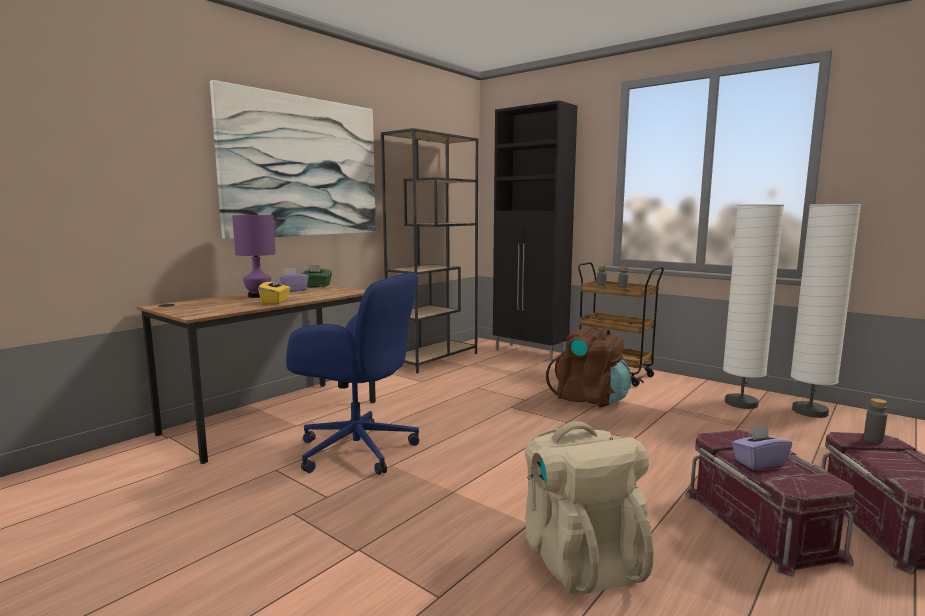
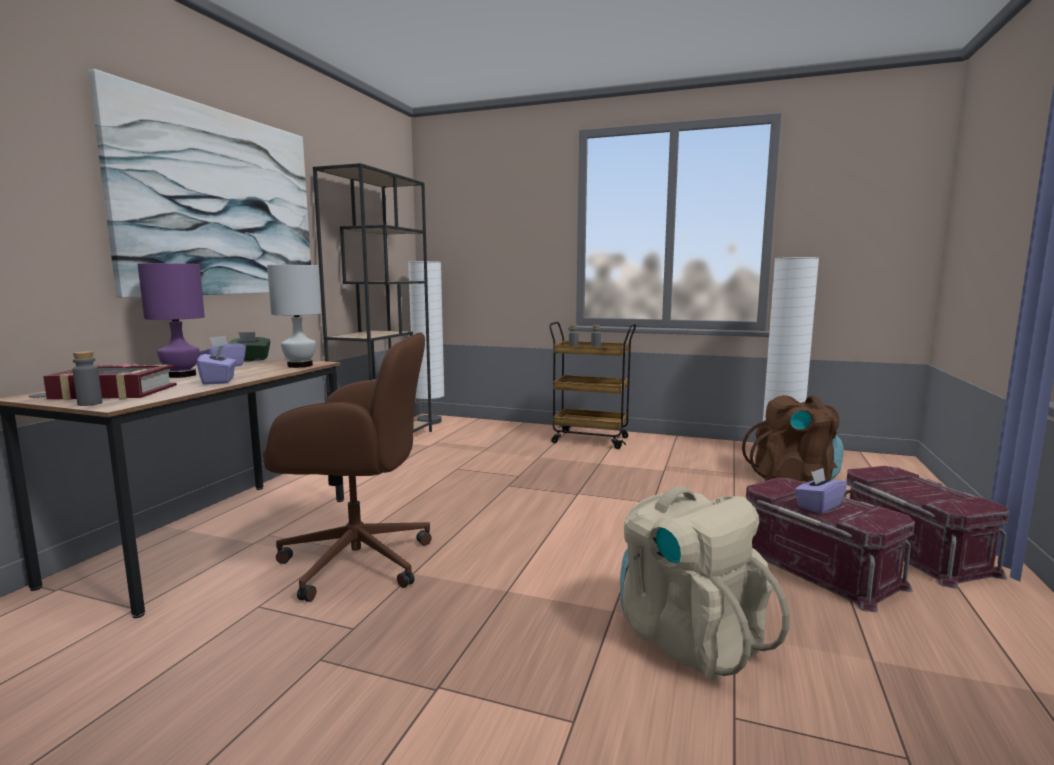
camera: 20 degrees left, 0 degrees up
(205, 306) = (115, 392): none -> book
(275, 302) = (219, 381): yellow tissue box -> purple tissue box
(343, 293) = (300, 365): none -> white table lamp
(356, 450) = (356, 562): blue office chair -> brown office chair
(530, 353) = (490, 425): black cabinet -> none
(589, 399) = (583, 467): brown backpack -> brown backpack (793, 477)
(741, 403) = (721, 455): white floor lamp -> white floor lamp (429, 421)
(873, 440) = (884, 472): grey bottle -> grey bottle (90, 403)

